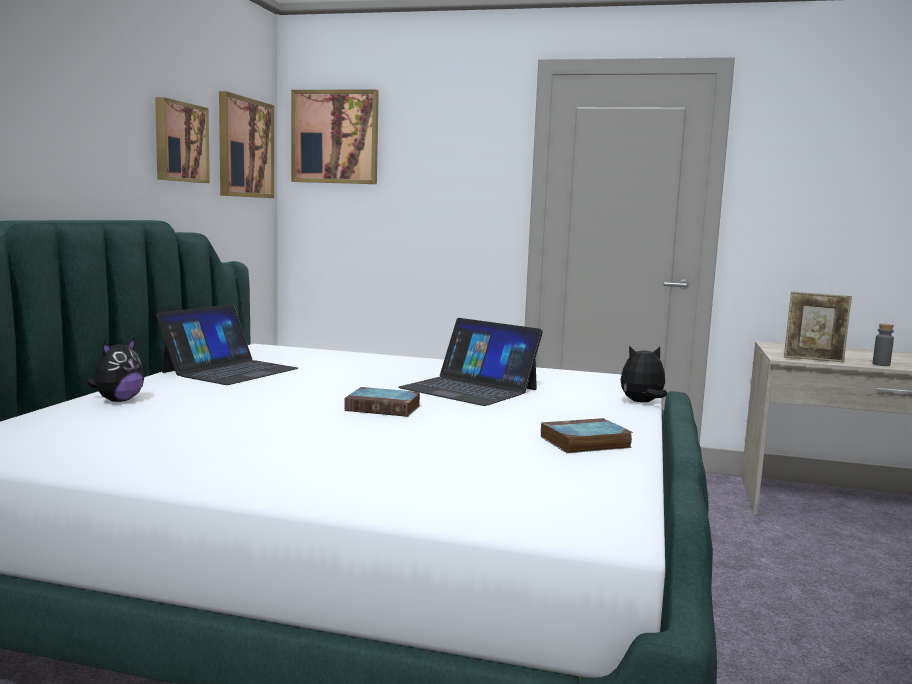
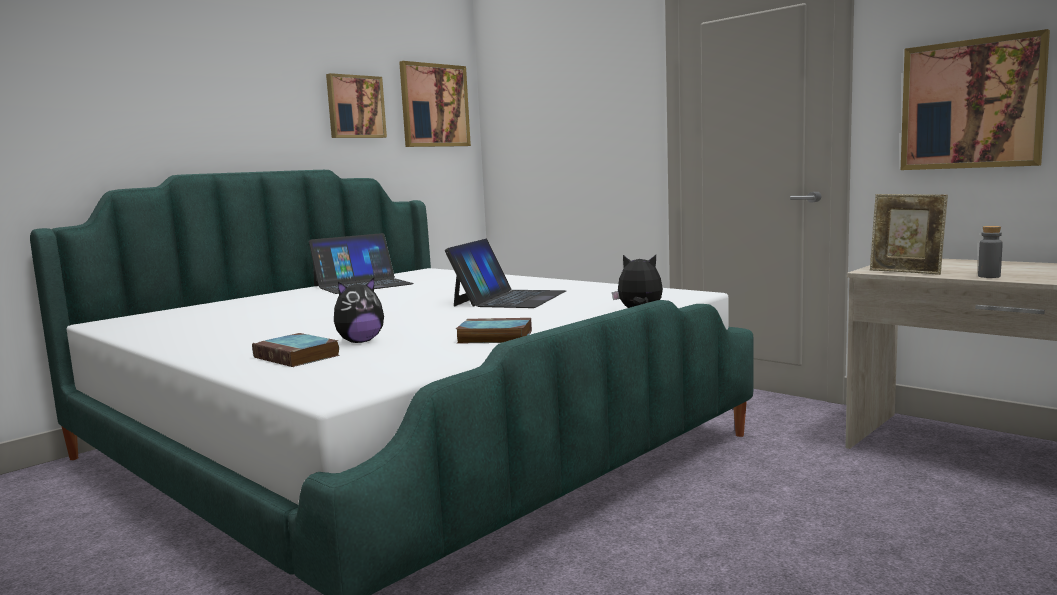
camera: 30 degrees right, 0 degrees up
(118, 400) = (245, 301): plush toy -> plush toy (360, 342)
(335, 137) = (515, 86): picture -> picture (971, 104)
(385, 408) = (404, 310): book -> book (298, 356)
(469, 388) = (509, 298): laptop -> laptop turned 135 degrees counterclockwise

